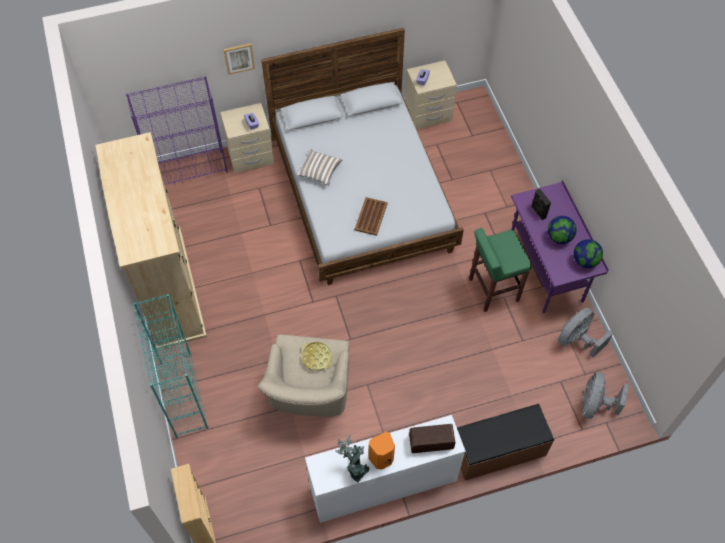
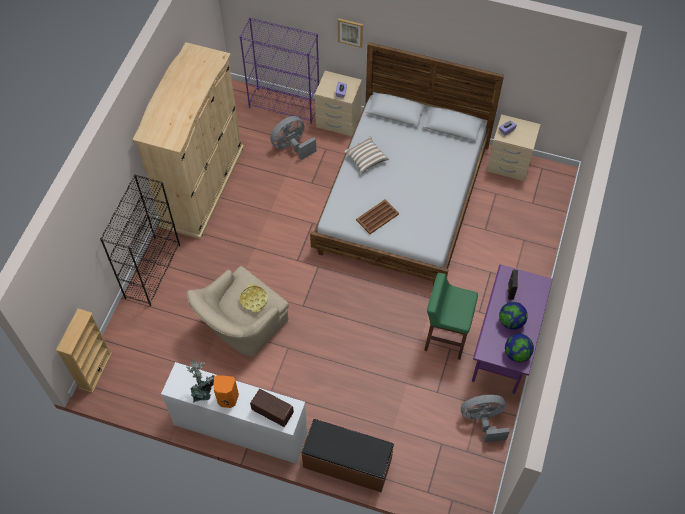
camera: 35 degrees right, 0 degrees up
(183, 394) = (152, 271): turquoise bookcase -> black bookcase
(594, 404) = (454, 480): grey fan -> grey fan (292, 146)

